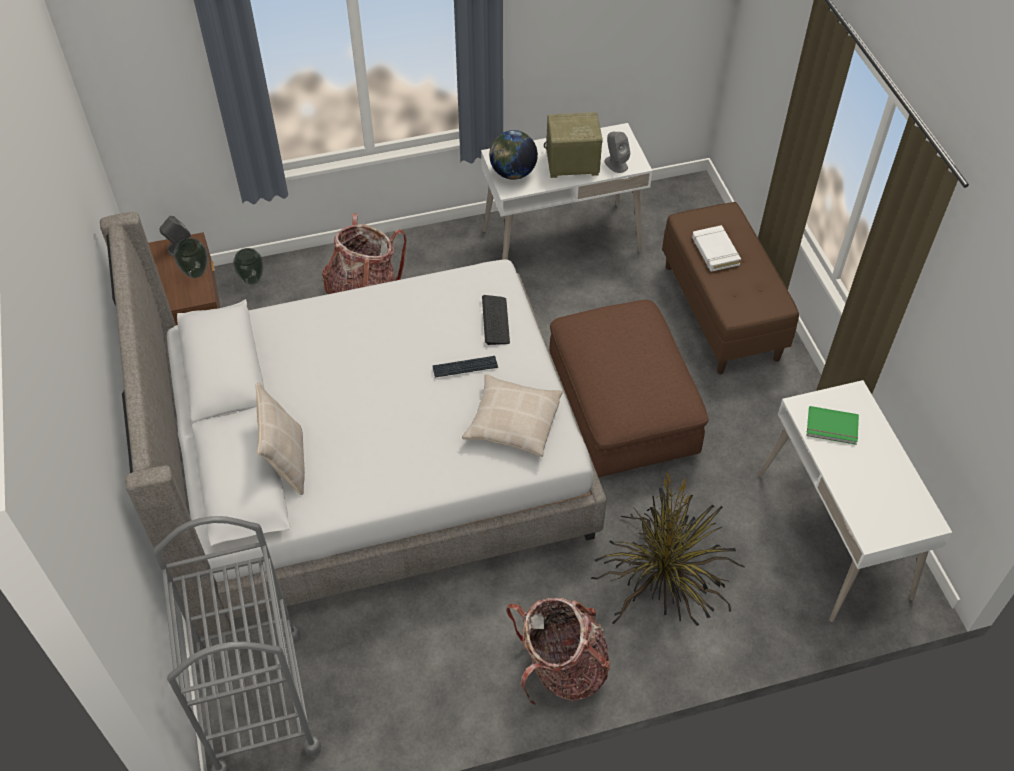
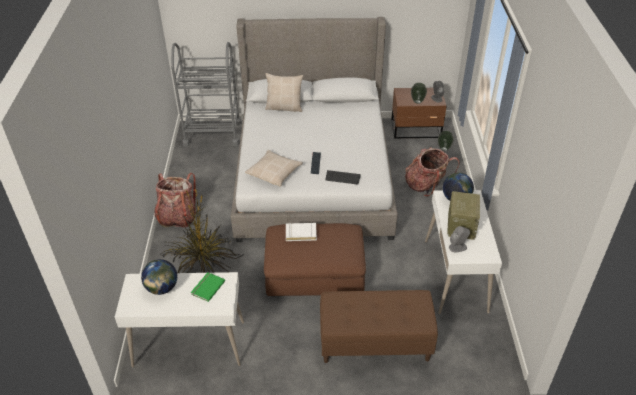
camera: 105 degrees right, 10 degrees down
(715, 251) = (389, 304): white book -> white book (301, 233)
(865, 488) = (162, 288): none -> globe

